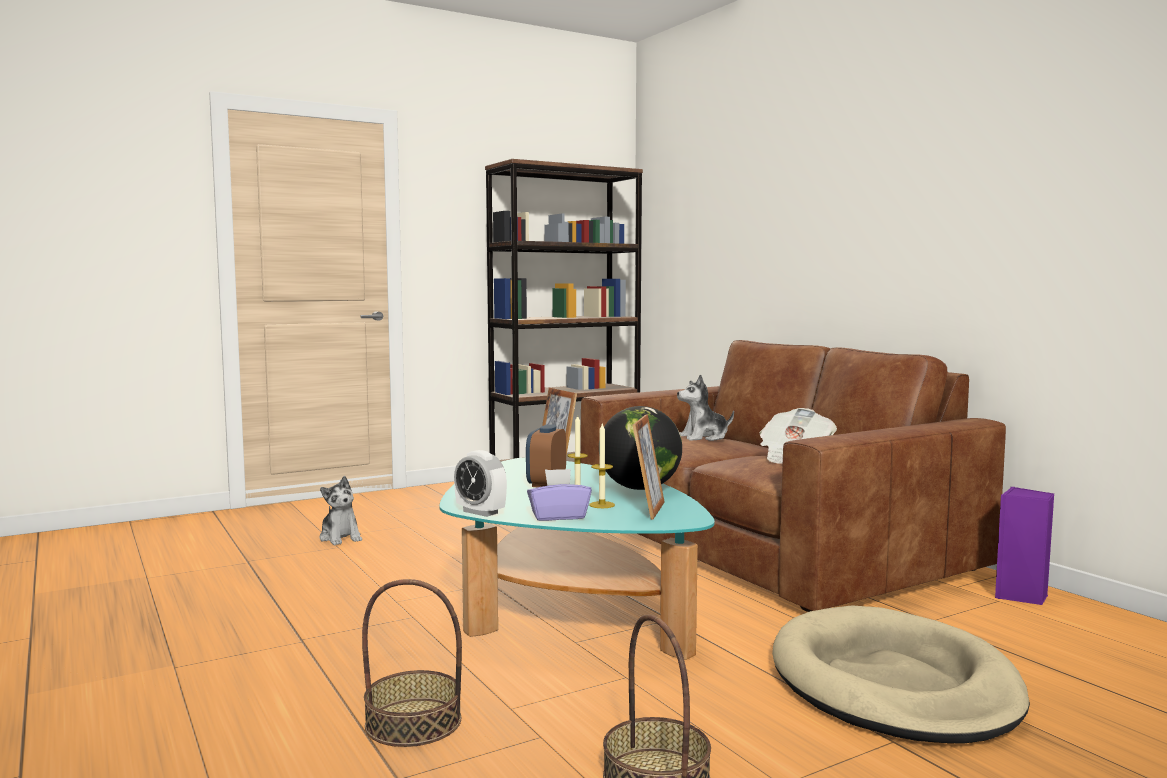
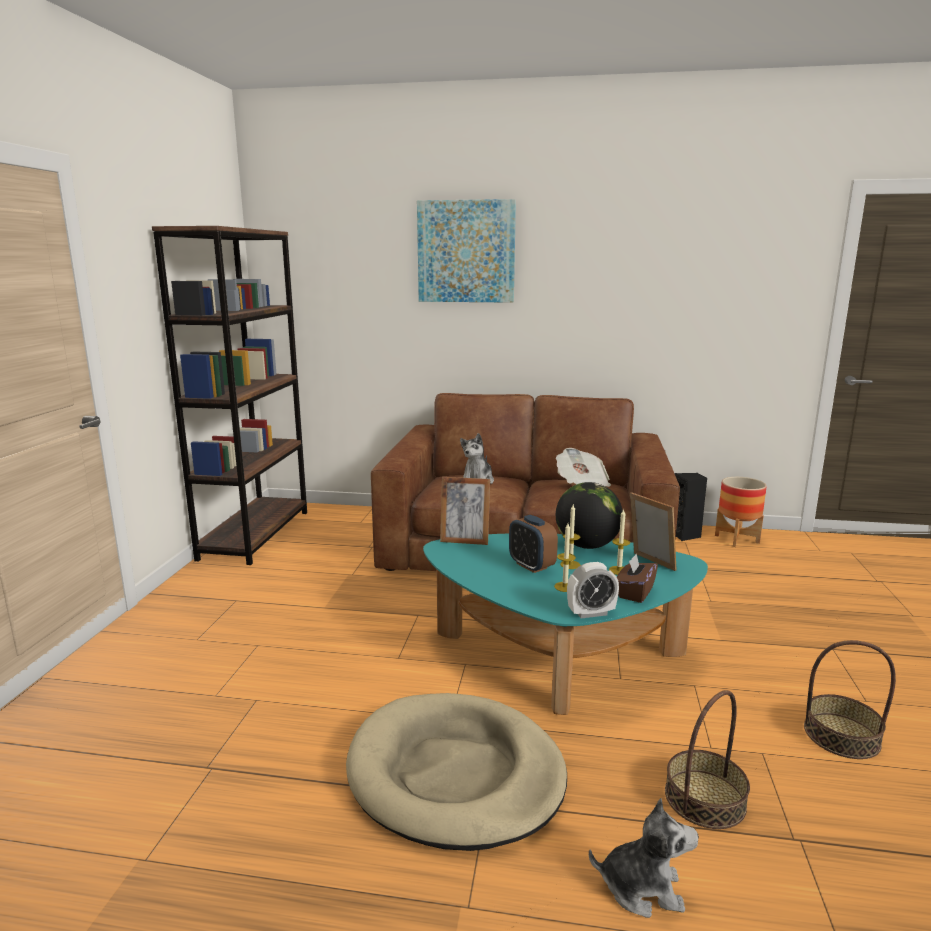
camera: 50 degrees left, 10 degrees up
(341, 538) = (231, 689): plush toy -> plush toy (642, 888)
(521, 498) = (565, 587): none -> candle
(558, 516) = (634, 592): purple tissue box -> brown tissue box
(796, 171) = (466, 252): none -> picture
(893, 684) = (766, 616): beige dog bed -> beige dog bed (455, 774)
(1021, 596) = (685, 535): purple speaker -> black speaker
(1103, 624) = (737, 539): none -> planter

